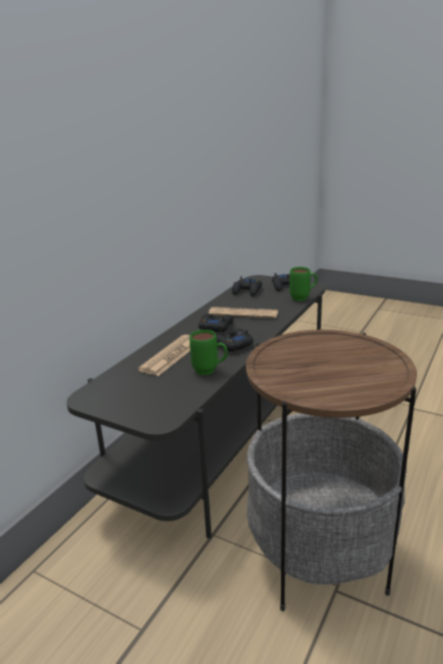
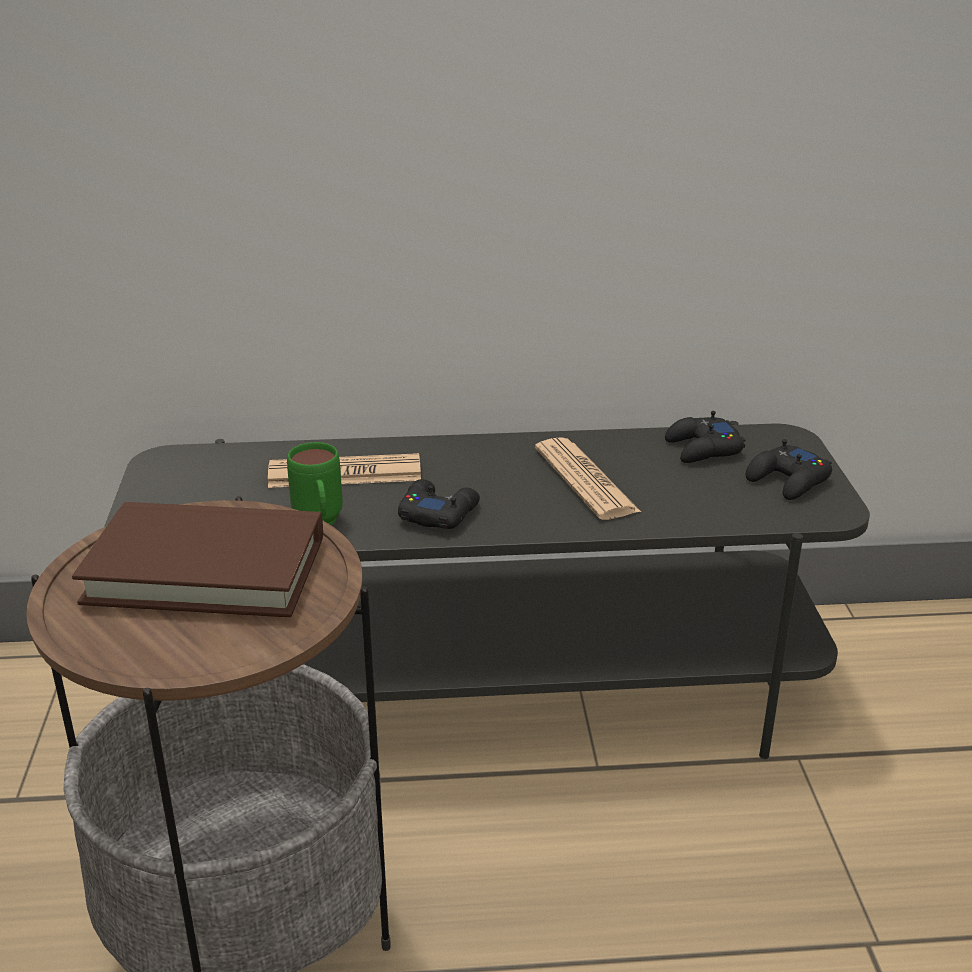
camera: 55 degrees right, 5 degrees up
(215, 327) = (495, 473): black game controller -> none
(303, 298) = (749, 520): green mug -> none
(319, 360) = (206, 569): none -> brown book

